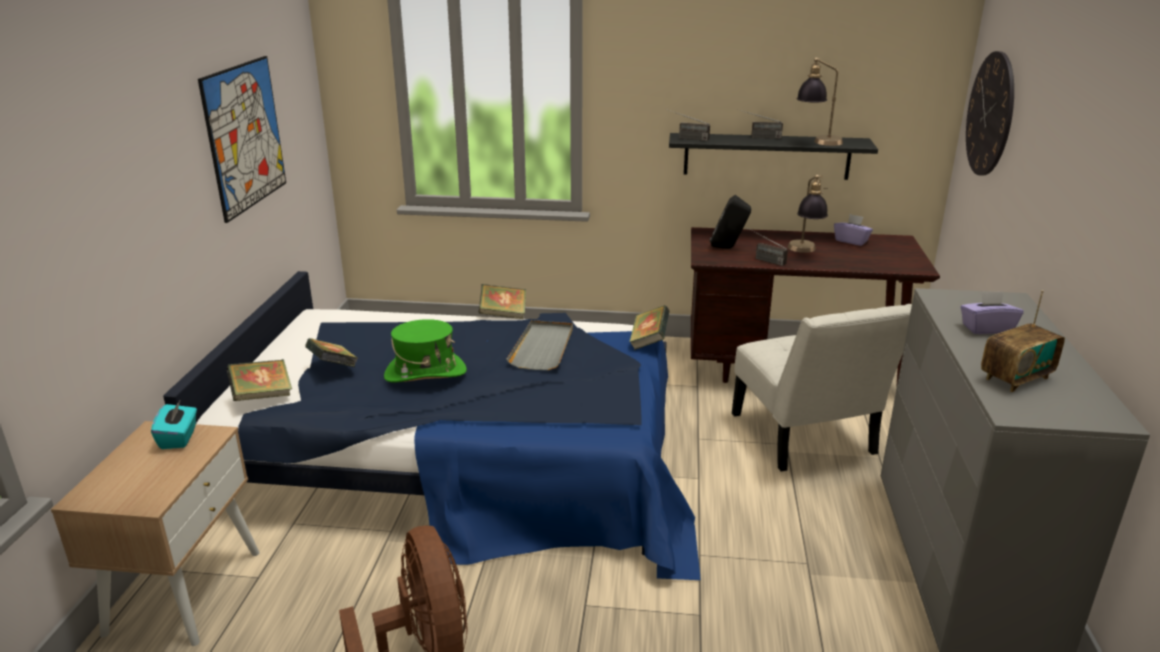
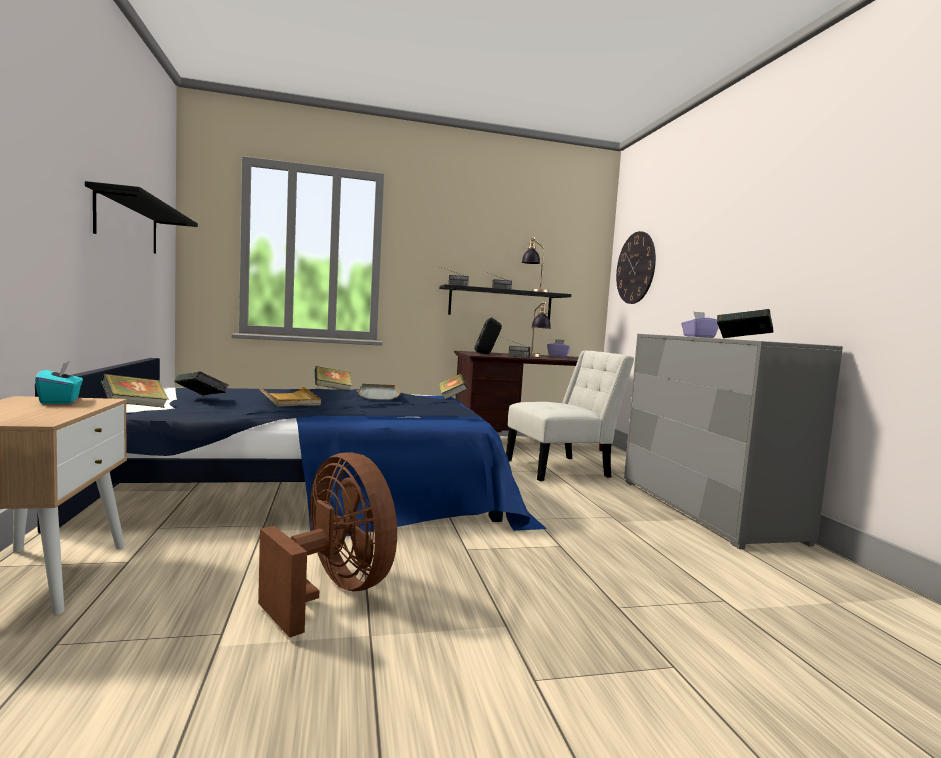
camera: 20 degrees left, 20 degrees down
(245, 136) = (128, 224): picture -> black shelf
(425, 373) = (289, 399): green hat -> beige tray
(805, 438) = (562, 469): white chair -> white chair turned 75 degrees counterclockwise
(1016, 378) = (743, 339): radio -> book

